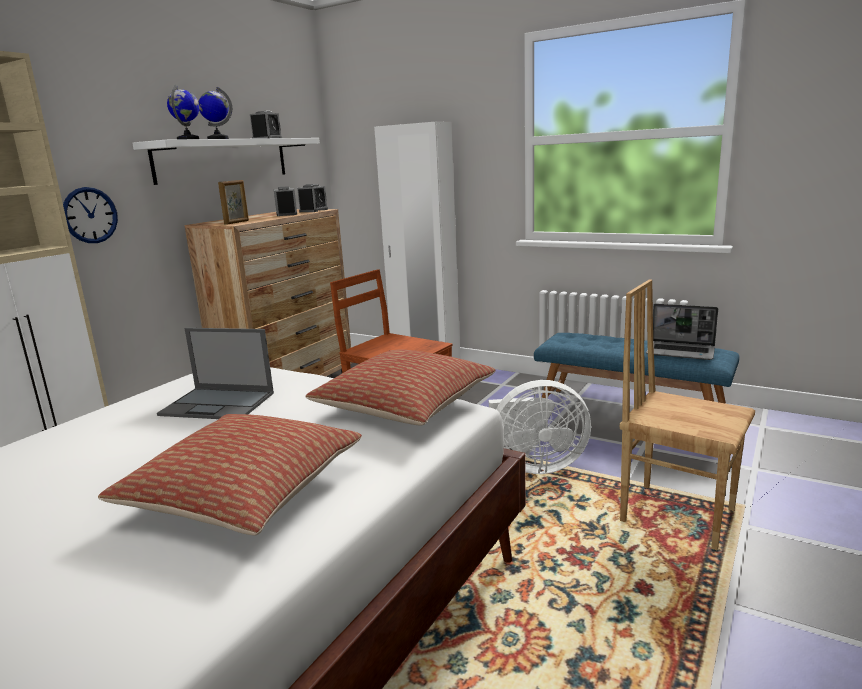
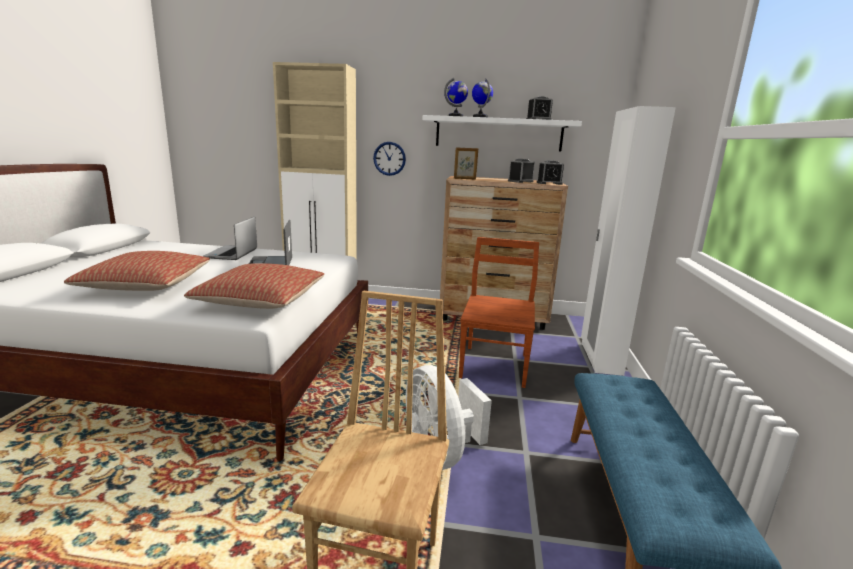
camera: 65 degrees right, 0 degrees up
(681, 352) = (671, 479): laptop -> laptop (232, 254)

